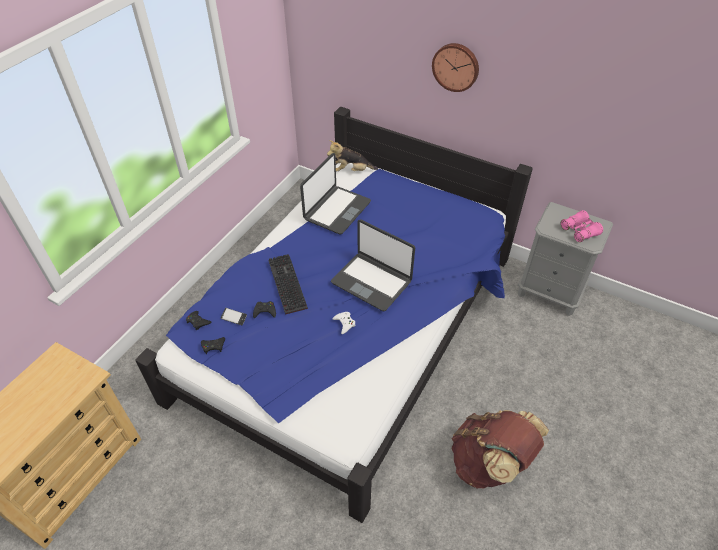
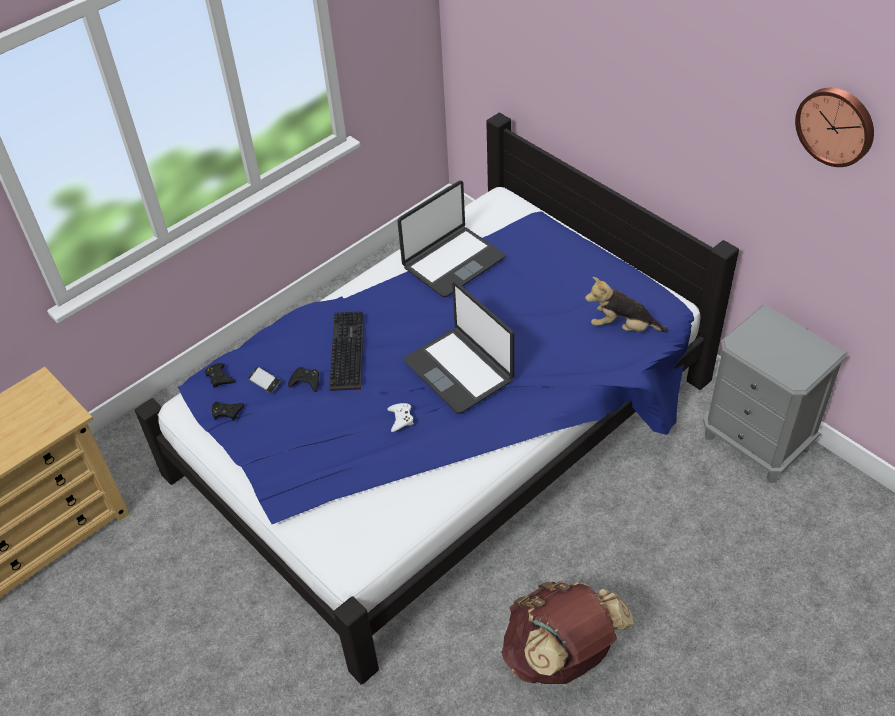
camera: 20 degrees right, 0 degrees up
(351, 171) = (498, 208): plush toy -> plush toy (623, 327)
(456, 66) = (642, 85): wall clock -> wall clock (836, 125)
(579, 231) = (786, 356): pink binoculars -> none

